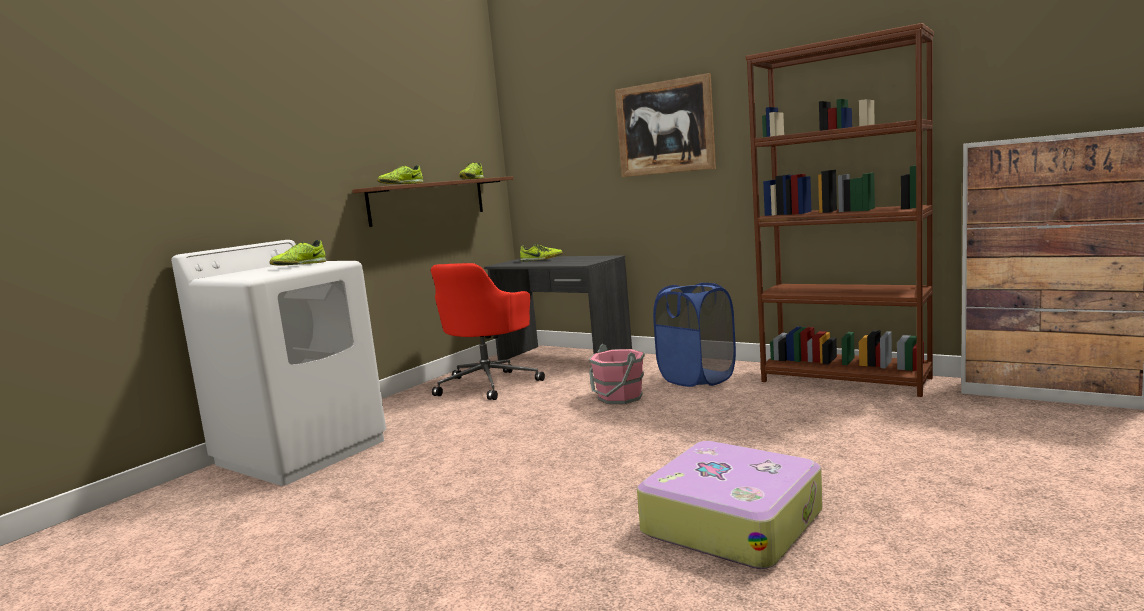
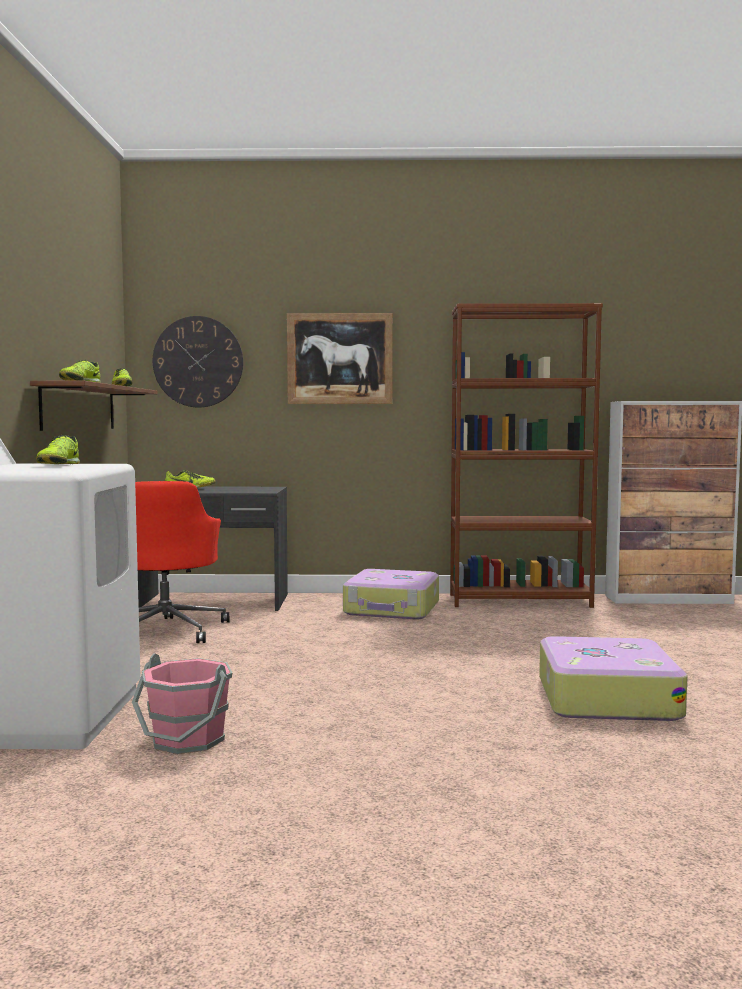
camera: 35 degrees left, 5 degrees down
(552, 145) = (198, 362): none -> wall clock
(619, 397) = (344, 628): pink bucket -> pink bucket (187, 739)
(697, 378) = (392, 609): blue laundry basket -> suitcase

